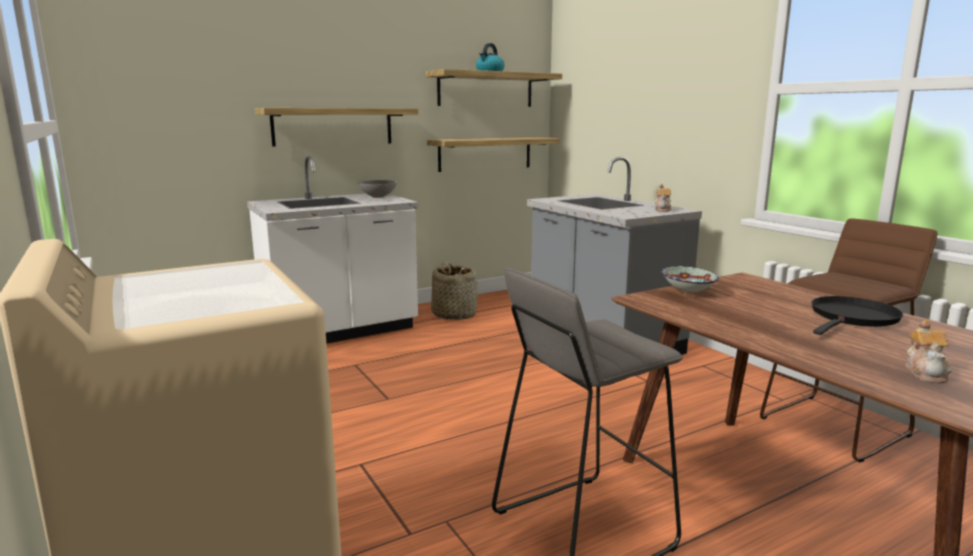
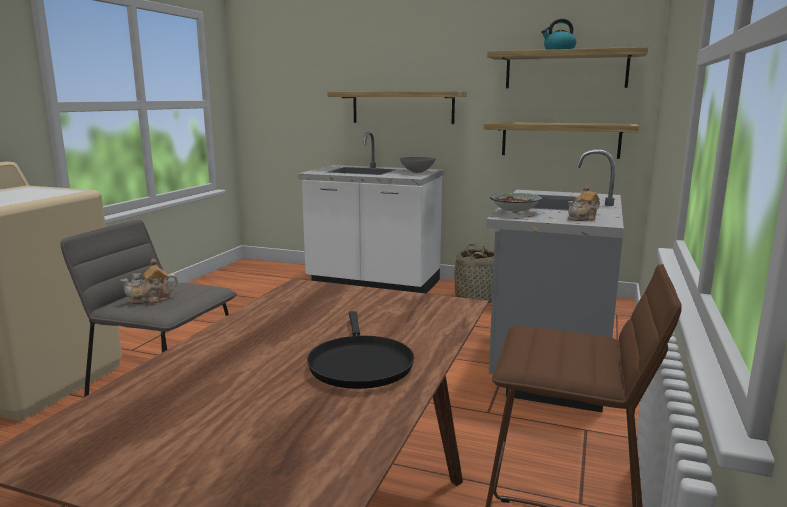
camera: 50 degrees right, 0 degrees up
(687, 292) = (353, 294): bowl -> bowl (515, 213)
(852, 318) = (359, 364): black frying pan -> black frying pan turned 75 degrees clockwise
(926, 373) = (172, 414): teapot -> teapot (151, 299)

